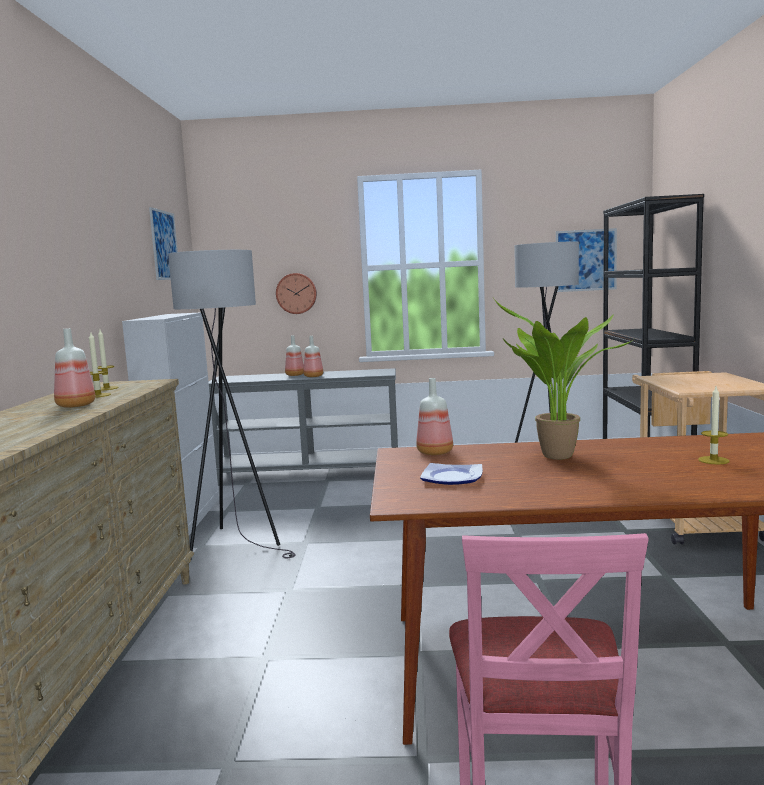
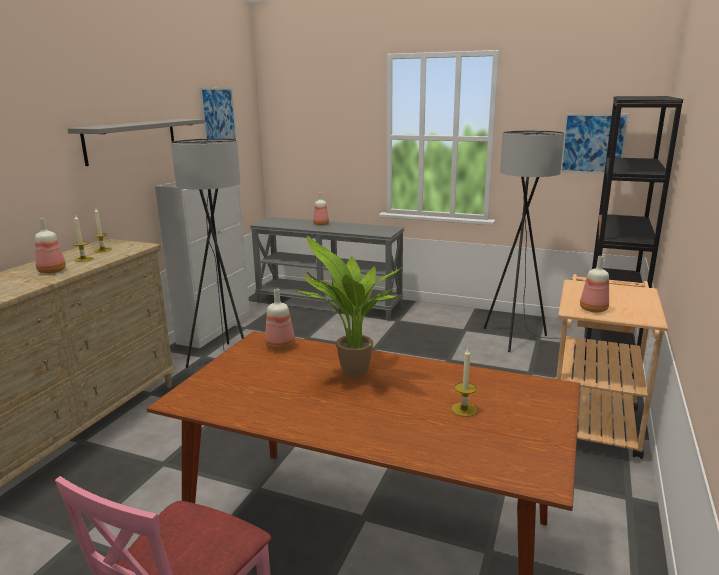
camera: 20 degrees right, 10 degrees up
(99, 258) = (131, 140): none -> grey shelf
(296, 293) = (334, 154): wall clock -> none
(313, 376) = (331, 229): bottle -> bottle (593, 310)
(453, 477) = (250, 380): plate -> none

